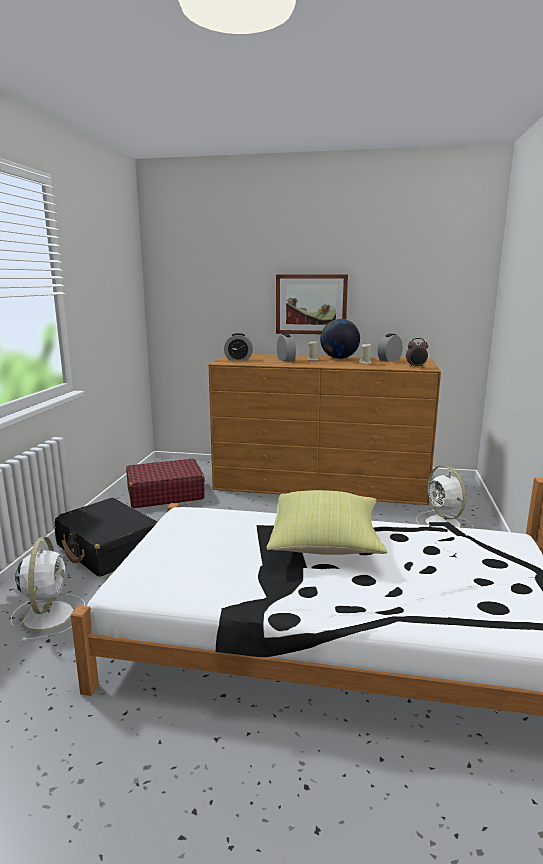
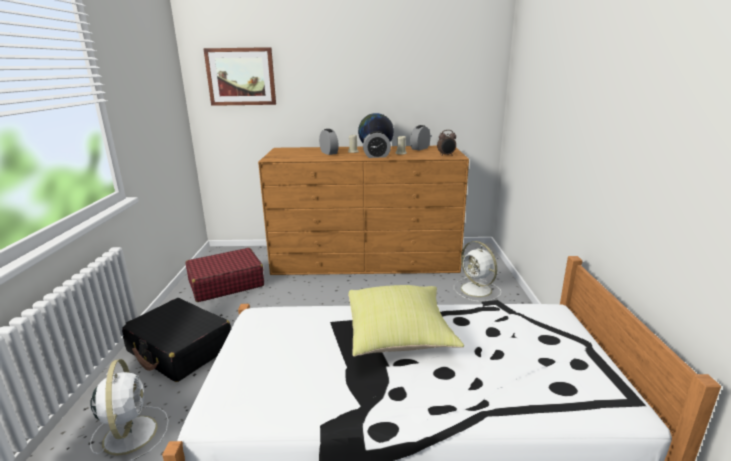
camera: 10 degrees left, 5 degrees up
(238, 359) = (285, 154): alarm clock -> alarm clock (376, 156)
(311, 304) = (347, 100): picture -> picture (241, 77)

